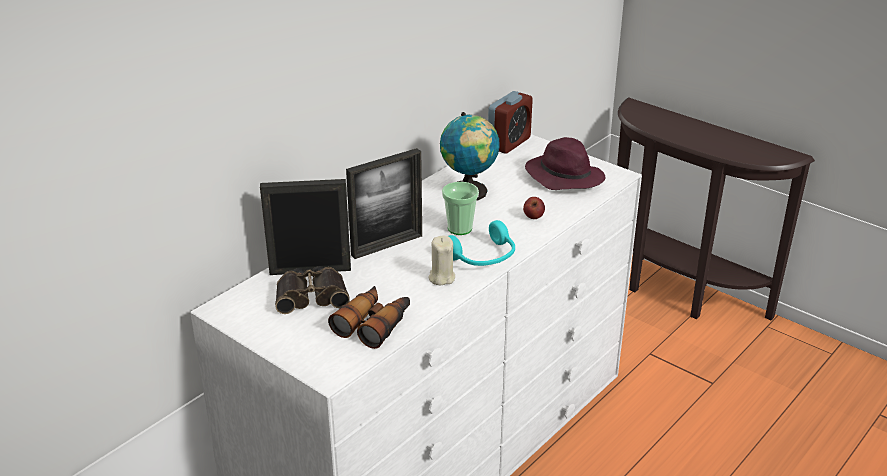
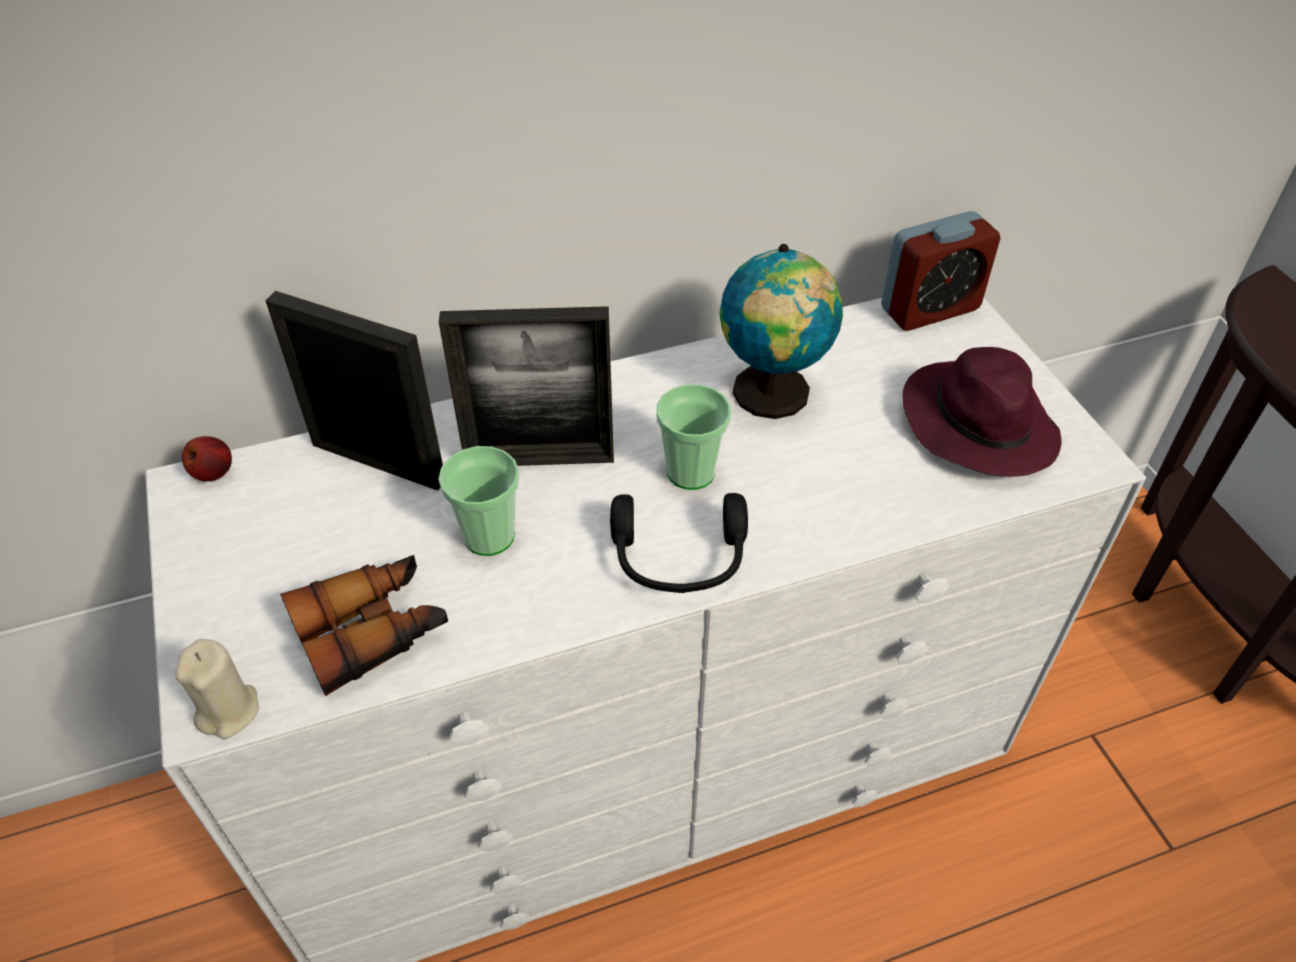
camera: 30 degrees right, 15 degrees up
(311, 295) = (334, 518): binoculars -> none
(392, 277) = (489, 536): none -> cup
(441, 277) = (569, 575): beige candle -> beige candle (229, 710)
(483, 257) = (679, 560): turquoise headphones -> black headphones
(533, 217) = (846, 499): apple -> apple (213, 473)

